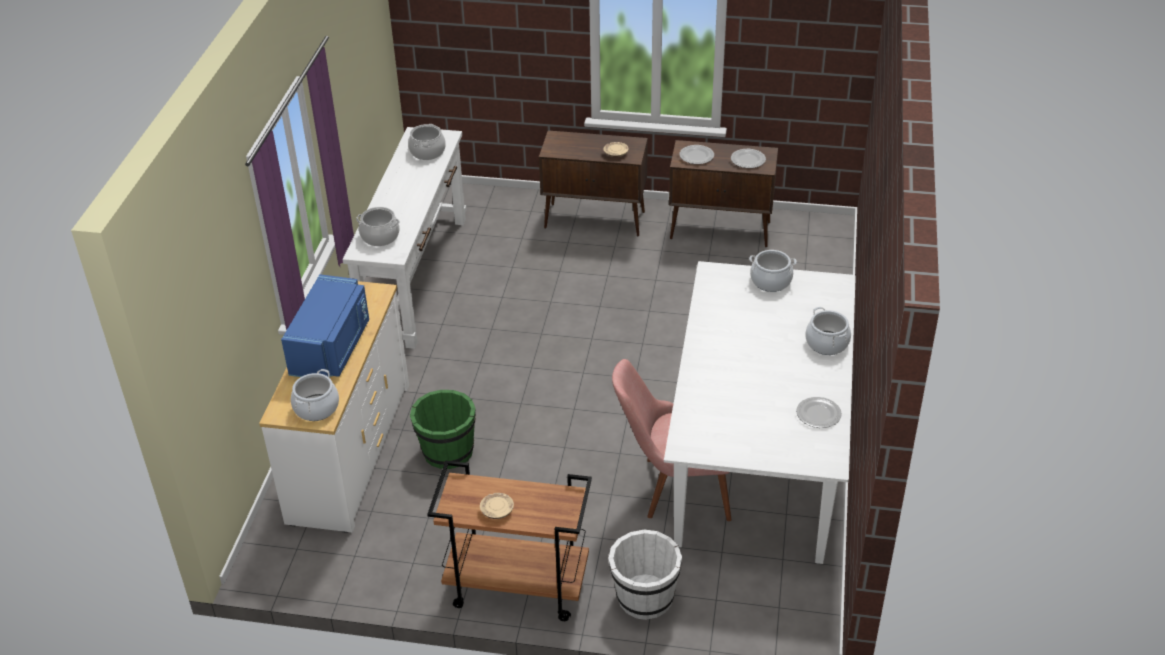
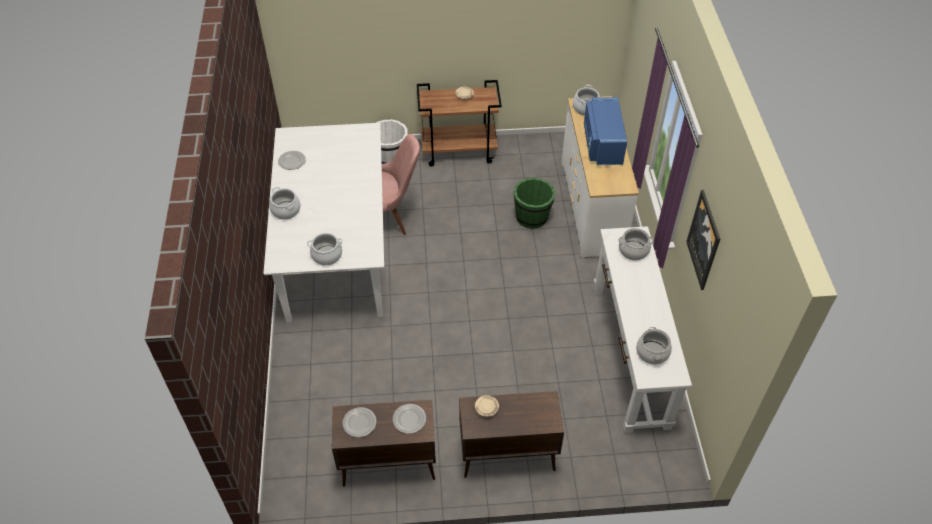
camera: 165 degrees right, 10 degrees up
(340, 102) = (704, 240): none -> picture

